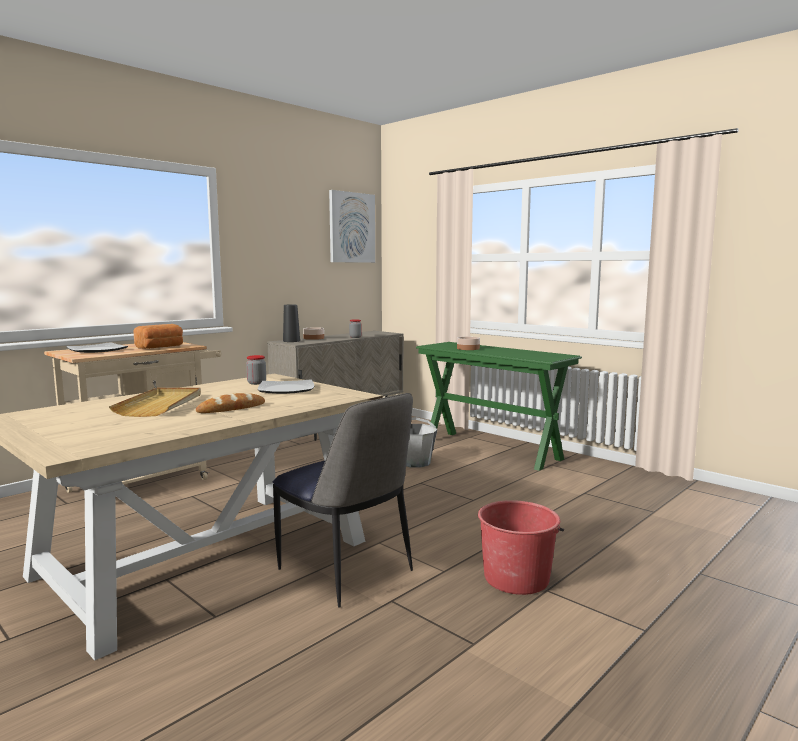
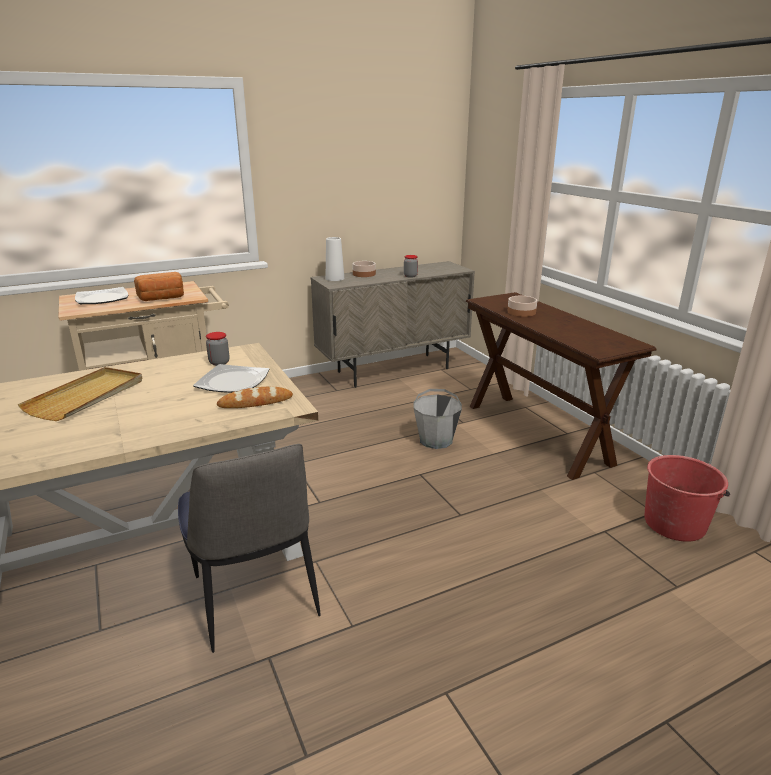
camera: 20 degrees right, 15 degrees up
(231, 408) = (139, 416): bread -> bread (255, 402)
(291, 341) = (335, 278): black vase -> white vase
(351, 227) = (424, 137): picture -> none
(491, 450) = (536, 433): green console table -> brown console table
(516, 578) = (424, 660): red bucket -> red bucket (674, 523)

